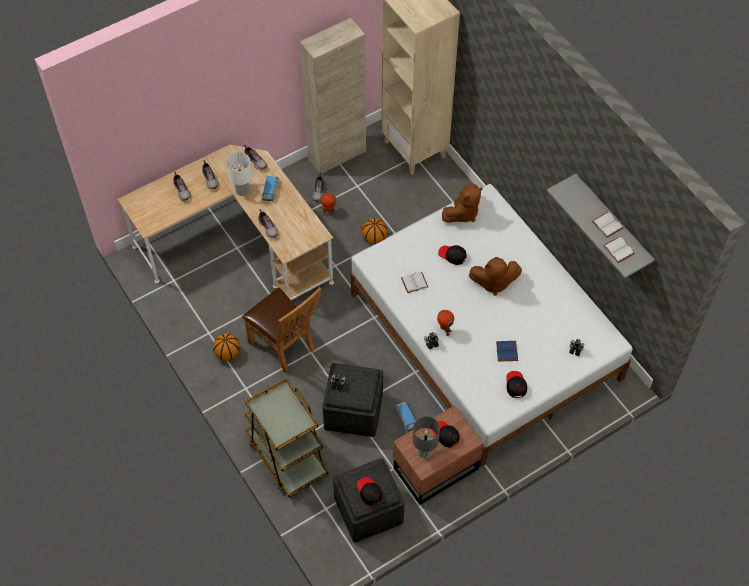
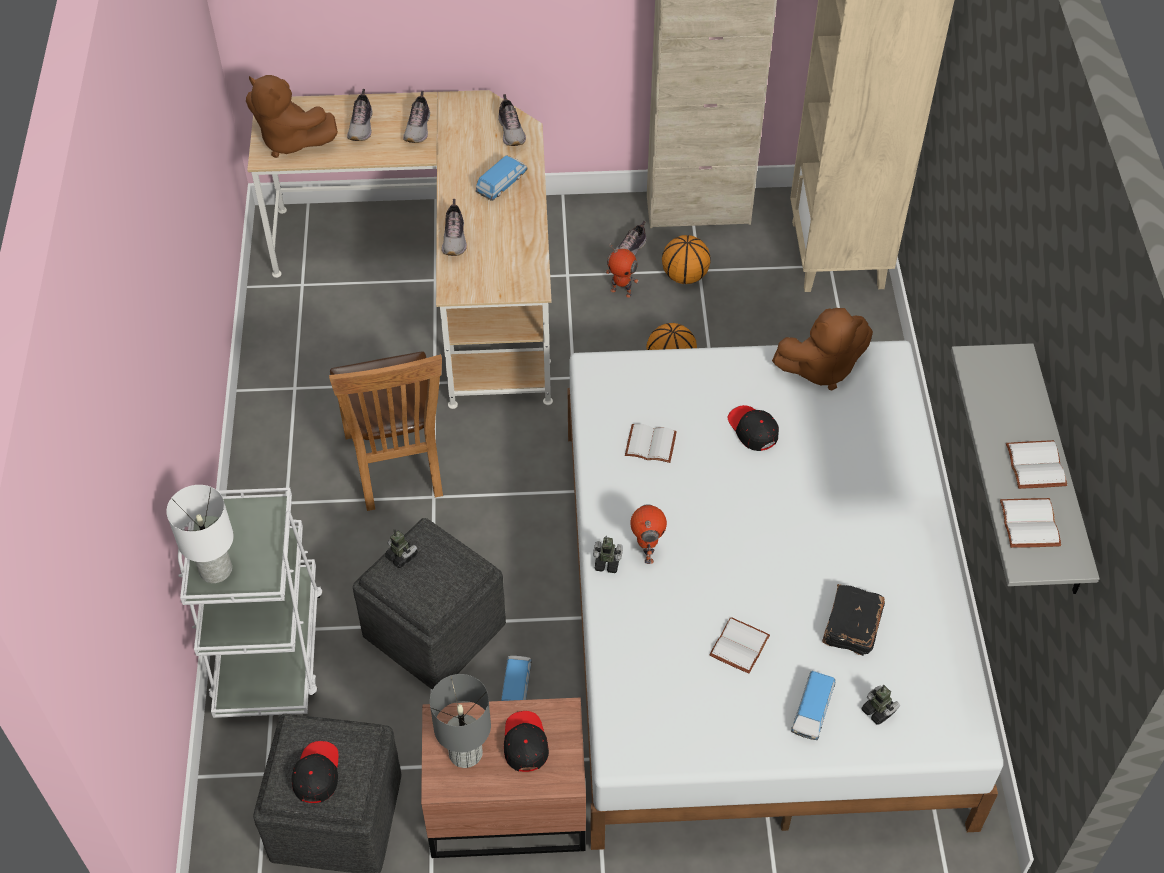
camera: 30 degrees right, 5 degrees down
(227, 353) = (299, 433): basketball -> basketball (684, 275)
(242, 190) = (457, 165): white table lamp -> white table lamp (216, 569)
(287, 456) = (269, 648): brown cart -> white cart
(493, 282) = (797, 511): brown plush toy -> brown plush toy (290, 141)
(507, 351) = (740, 647): blue book -> white book
(515, 385) = (714, 718): black cap -> none
(544, 321) = (851, 627): none -> black book
(550, 363) = (812, 711): none -> toy car

